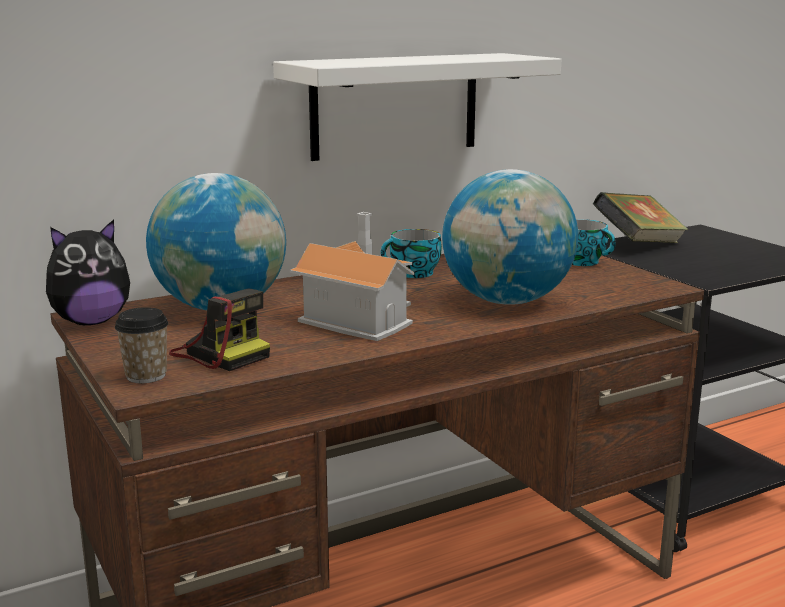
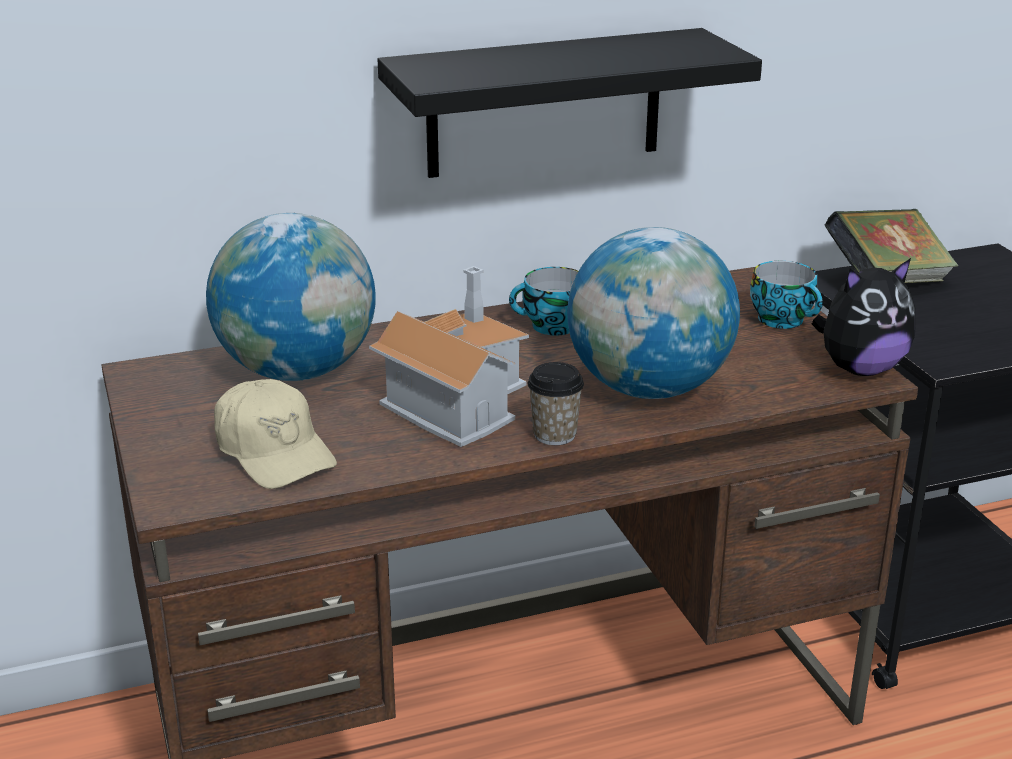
camera: 10 degrees right, 10 degrees up
(91, 322) = (143, 384): plush toy -> plush toy (860, 369)
(146, 376) = (181, 481): cup -> cup (554, 435)
(221, 353) = (274, 452): camera -> beige cap
(395, 105) = (544, 103): white shelf -> black shelf

